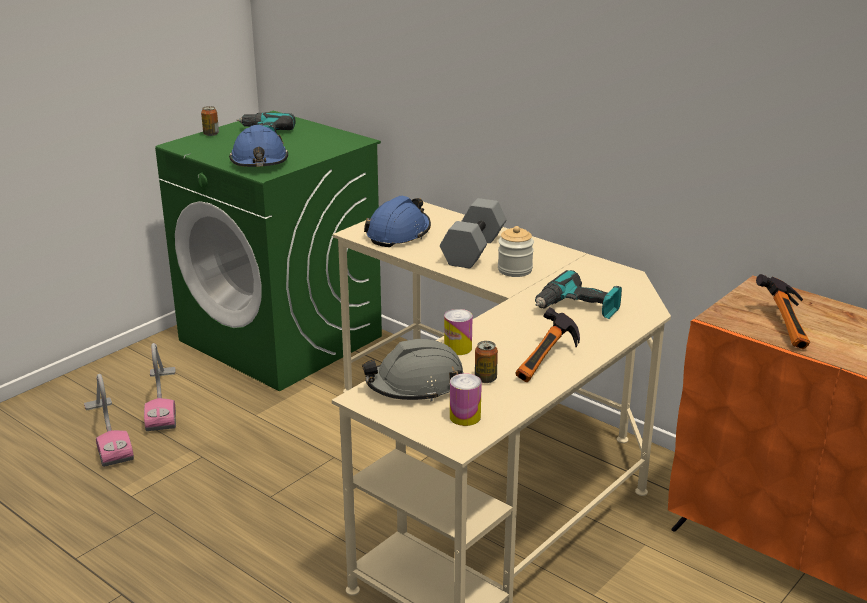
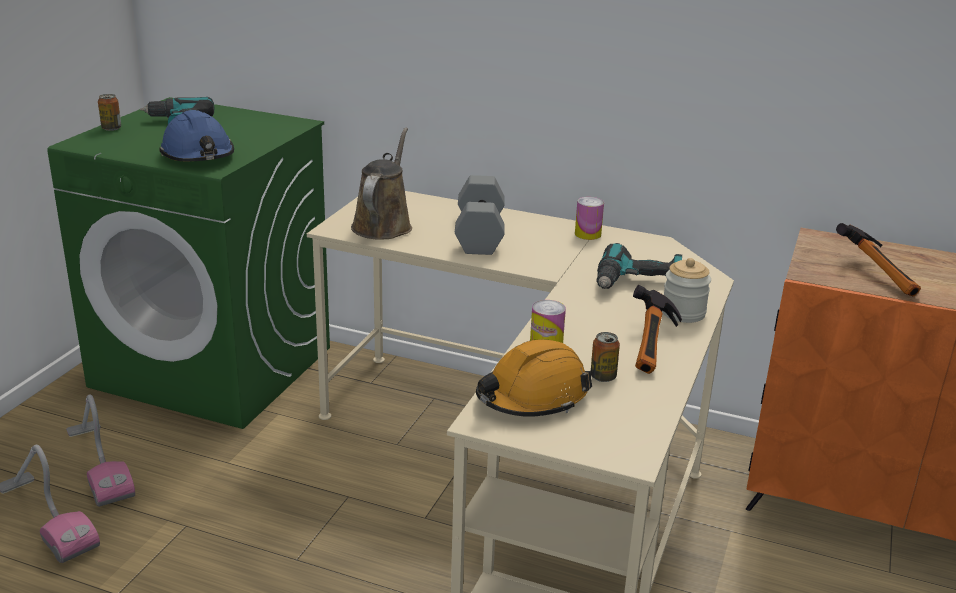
camera: 20 degrees left, 0 degrees up
(399, 233) = (383, 225): blue hard hat -> brown watering can
(415, 385) = (532, 397): grey hard hat -> orange hard hat
(465, 417) = (615, 425): can -> can (587, 234)
(515, 270) = (540, 251): jar -> jar (683, 313)

